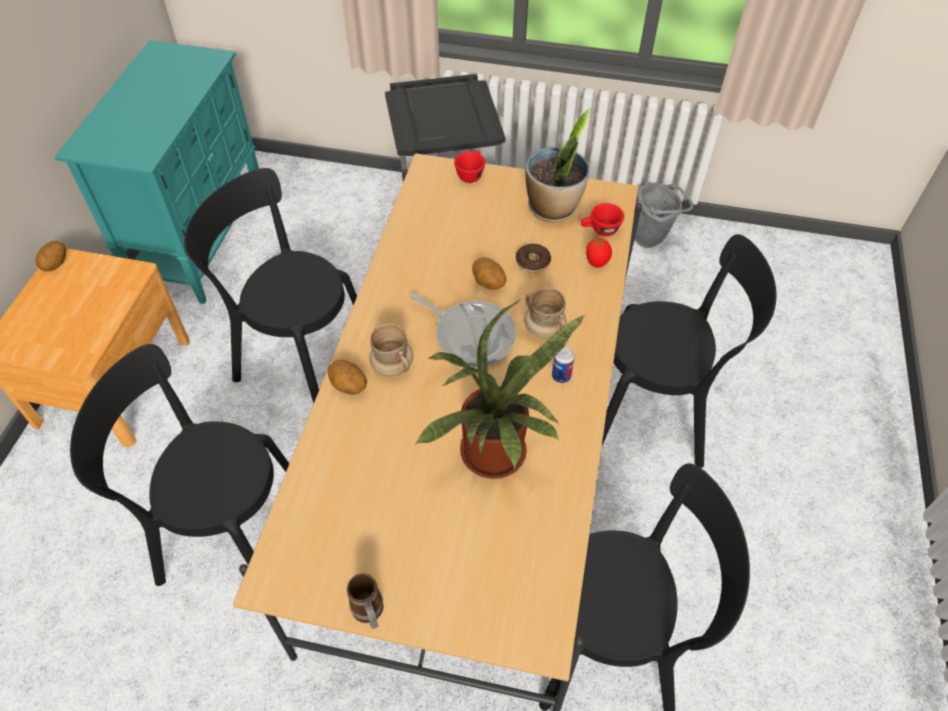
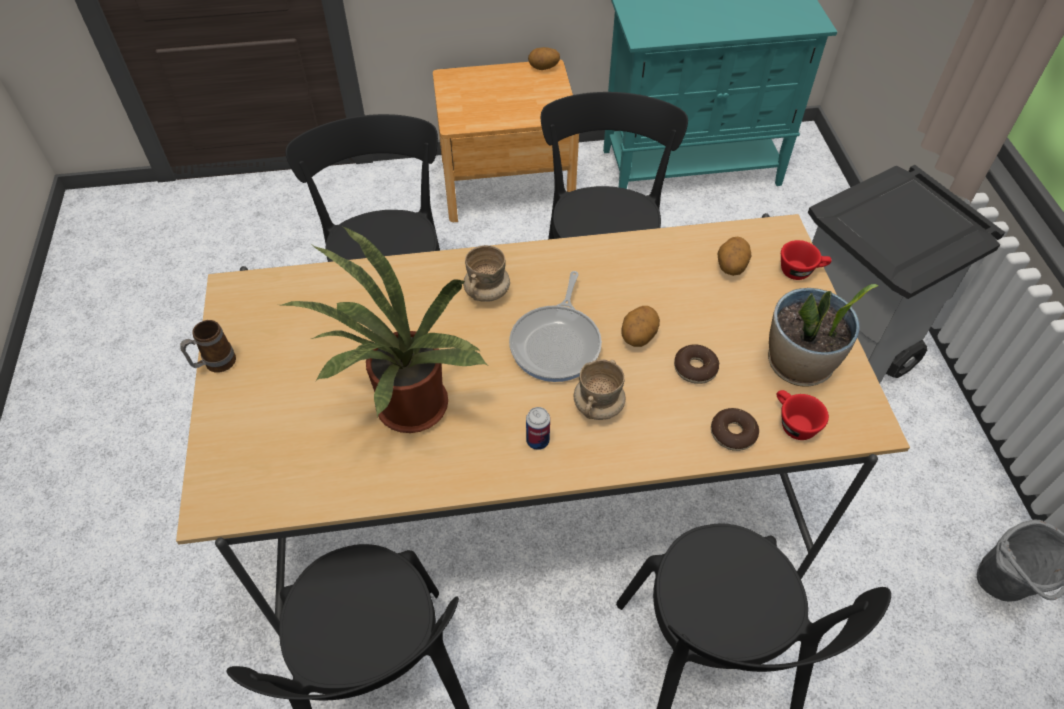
camera: 70 degrees right, 0 degrees up
(348, 387) = (448, 269): potato -> potato (730, 267)
(597, 263) = (733, 433): tomato -> donut

